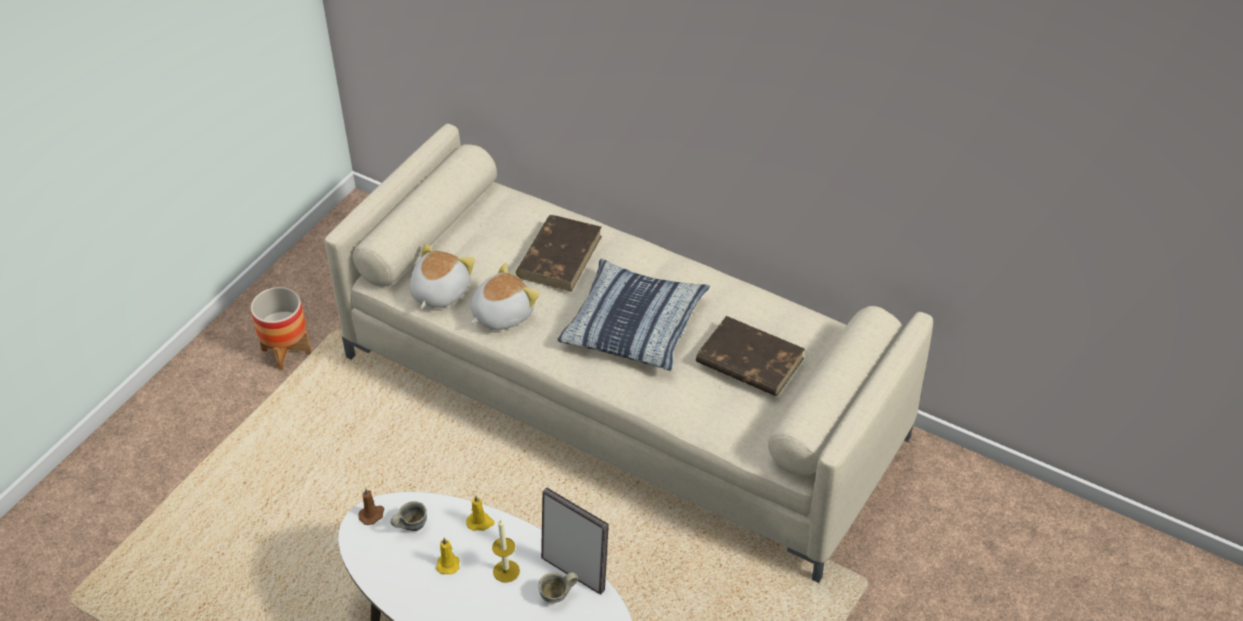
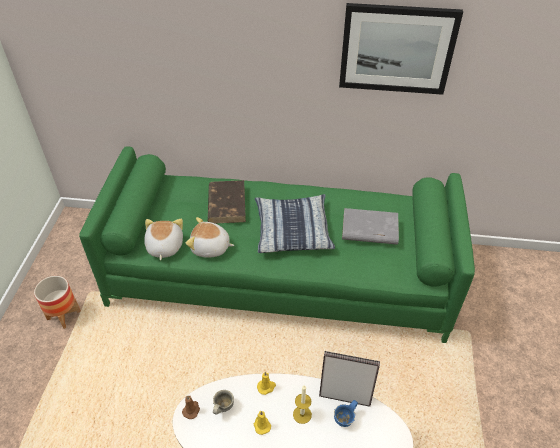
camera: 25 degrees left, 0 degrees up
(501, 314) = (210, 248): plush toy -> plush toy turned 105 degrees counterclockwise
(557, 598) = (345, 420): grey mug -> blue mug
(624, 397) = (280, 275): beige sofa -> green sofa
(749, 361) = (369, 229): brown book -> grey book
(831, 93) = (397, 49): none -> picture

